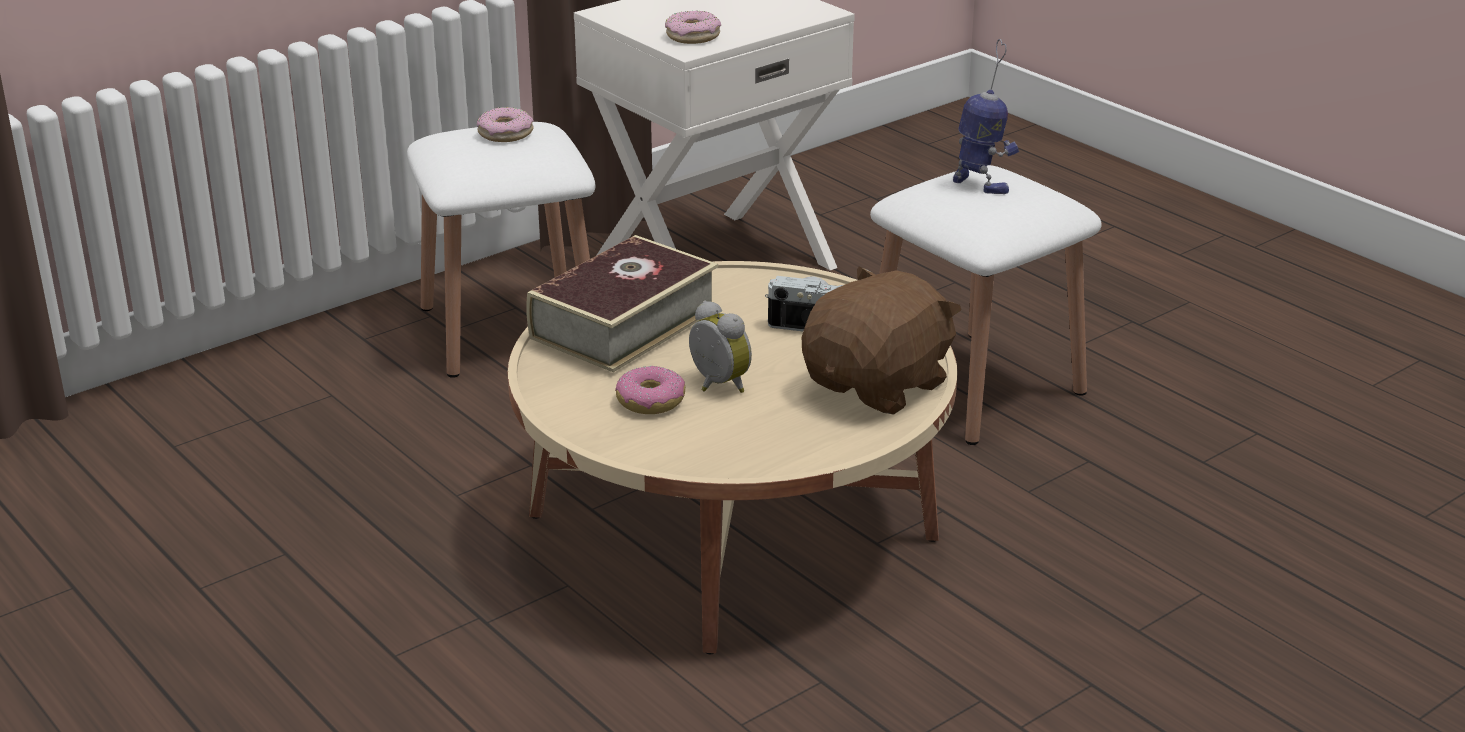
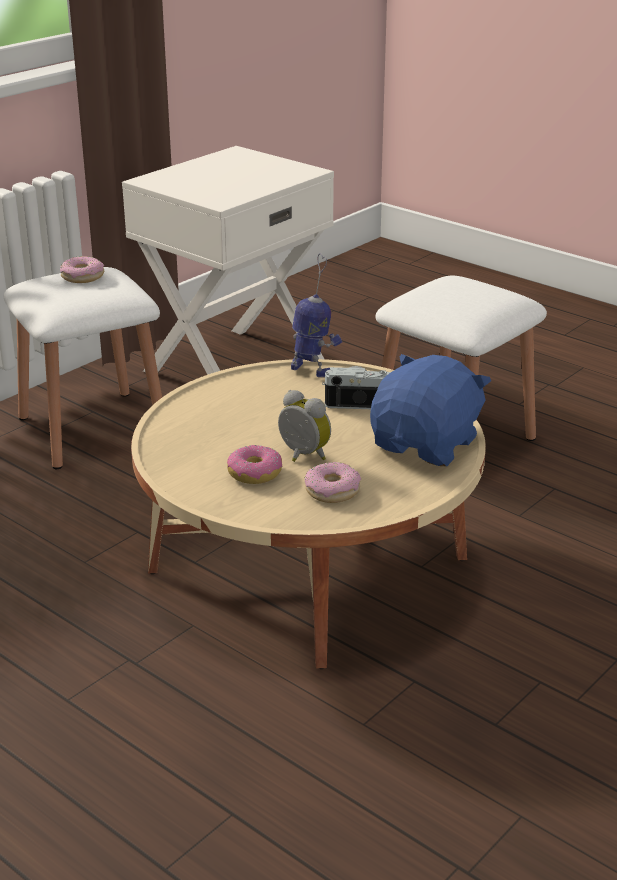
camera: 10 degrees left, 0 degrees up
(624, 323) = (214, 414): book -> none
(693, 36) = (220, 193): donut -> donut (332, 490)
(879, 385) = (427, 445): brown plush toy -> blue plush toy
(980, 185) = (456, 289): toy robot -> toy robot (313, 370)

